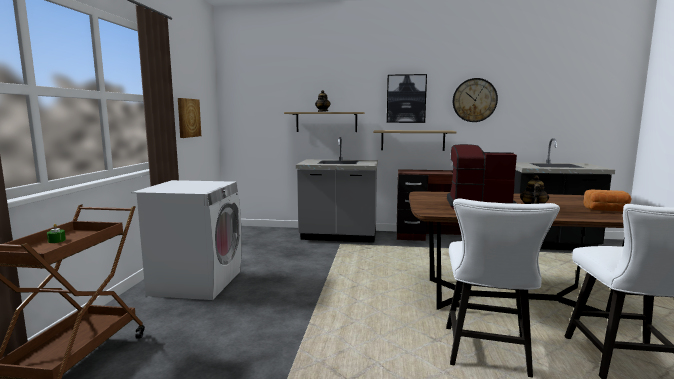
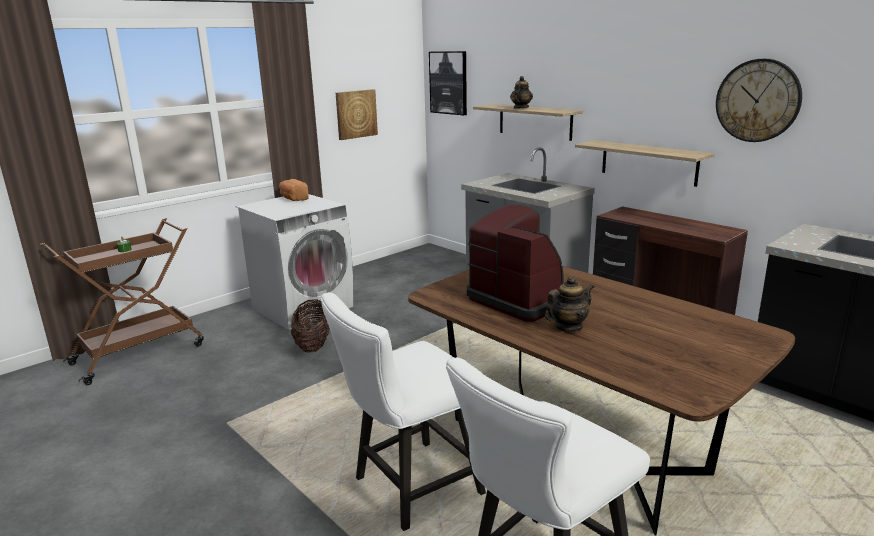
camera: 40 degrees right, 10 degrees up
(255, 303) = (313, 345): none -> basket
(406, 98) = (643, 92): picture -> picture (449, 83)
(607, 210) = (679, 362): bread -> bread (293, 198)

